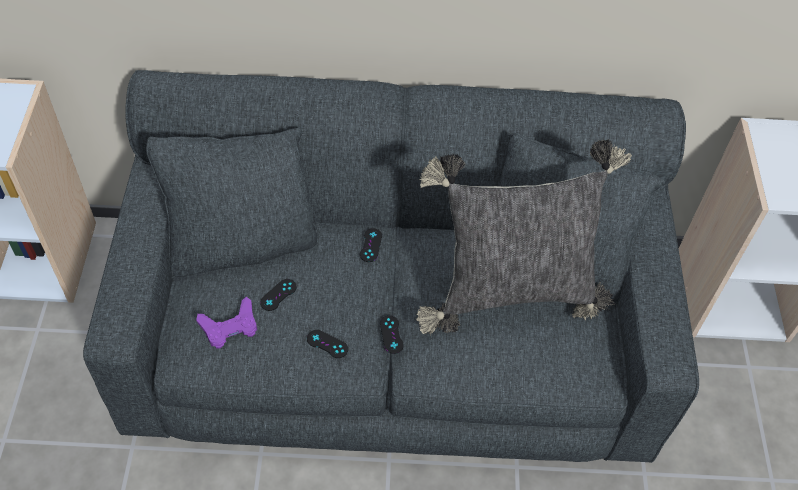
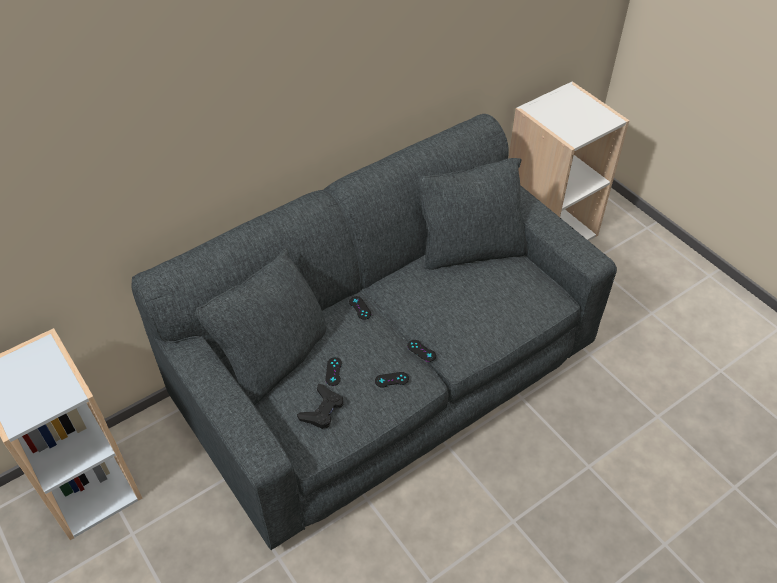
camera: 35 degrees left, 5 degrees down
(230, 327) = (322, 410): purple game controller -> black game controller
(508, 296) = (468, 286): pillow -> none

